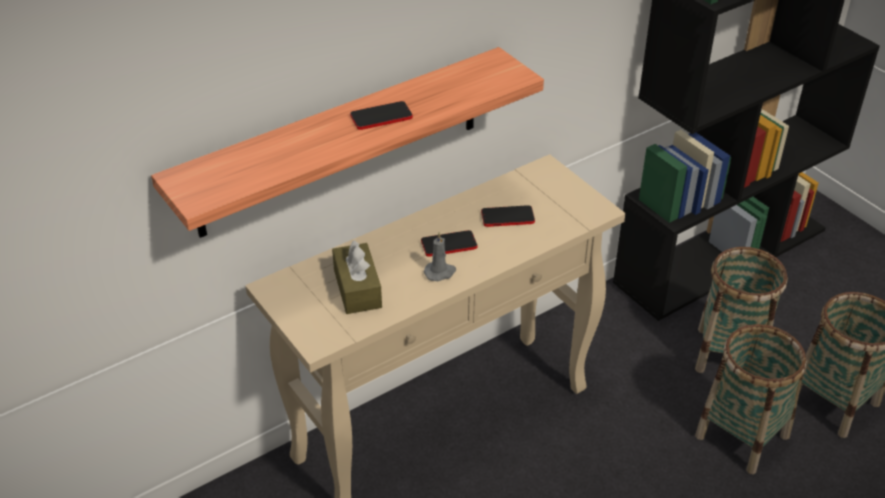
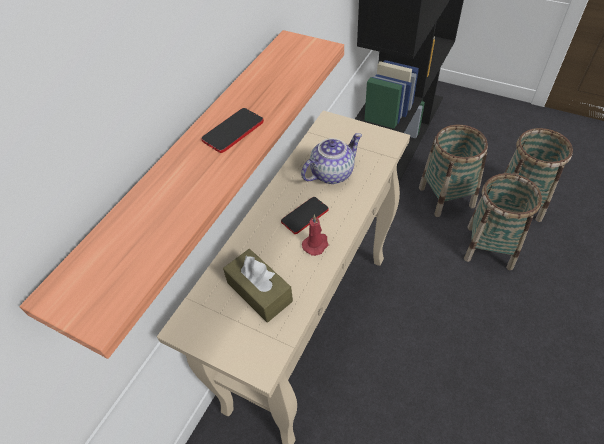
camera: 25 degrees left, 10 degrees up
(440, 272) = (316, 244): grey candle -> red candle
(507, 217) = (331, 173): phone -> teapot

